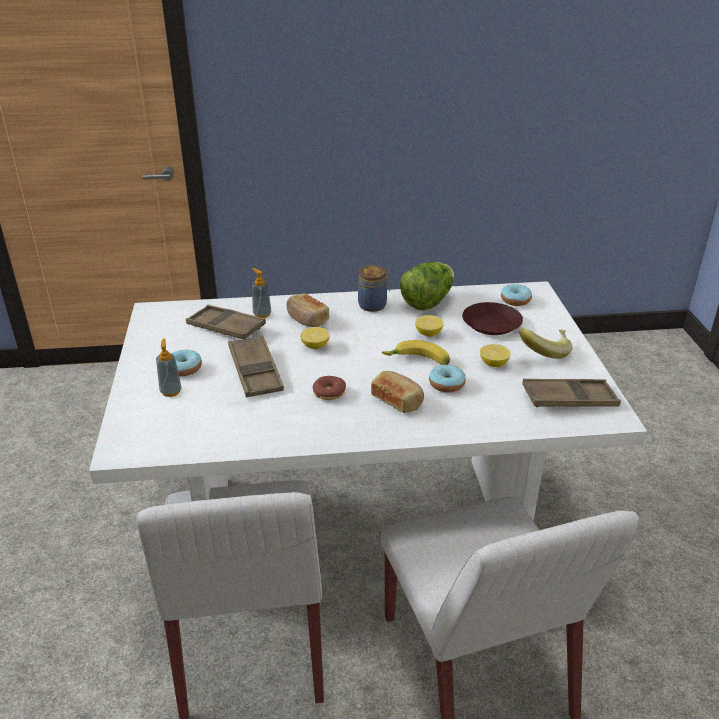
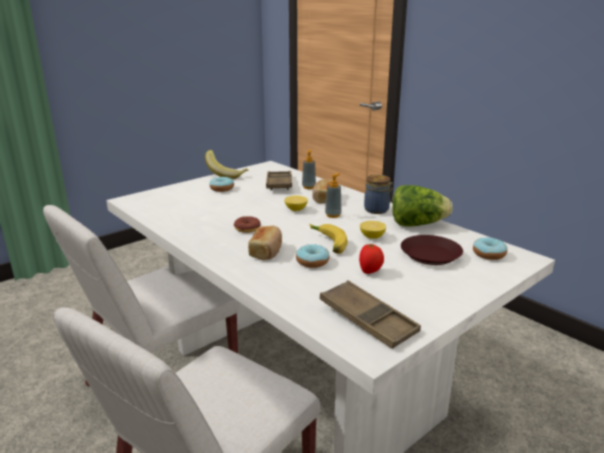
camera: 55 degrees right, 10 degrees down
(171, 391) = (195, 193): soap dispenser -> soap dispenser (333, 215)
(255, 371) = (243, 204): brown tray -> none
(493, 364) = (370, 271): lemon -> tomato
(543, 351) = (427, 288): banana -> banana (227, 175)

